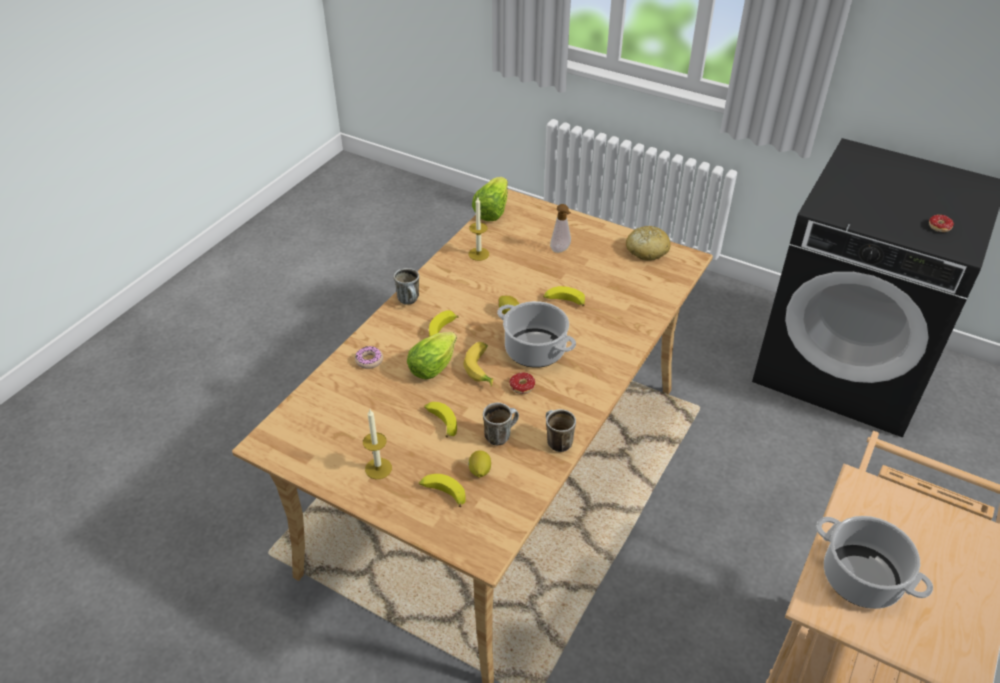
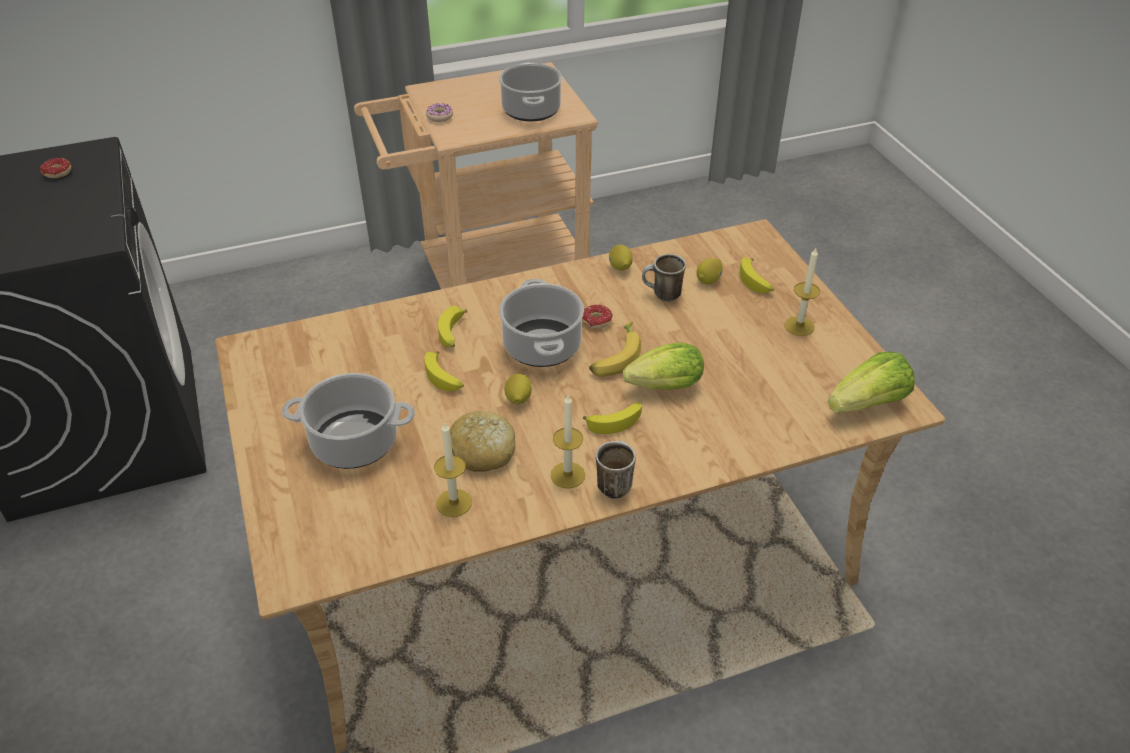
camera: 140 degrees left, 0 degrees up
(369, 360) = (729, 433): donut -> donut (439, 116)
(438, 292) = (567, 475): none -> candle
(441, 422) = (706, 332): banana -> banana (453, 333)
(492, 210) = (341, 572): lettuce -> lettuce (868, 404)
(556, 441) = (620, 267): mug -> lemon
(561, 250) = (353, 442): soap dispenser -> cooking pot
(646, 250) = (267, 382): bread -> bread (483, 451)

